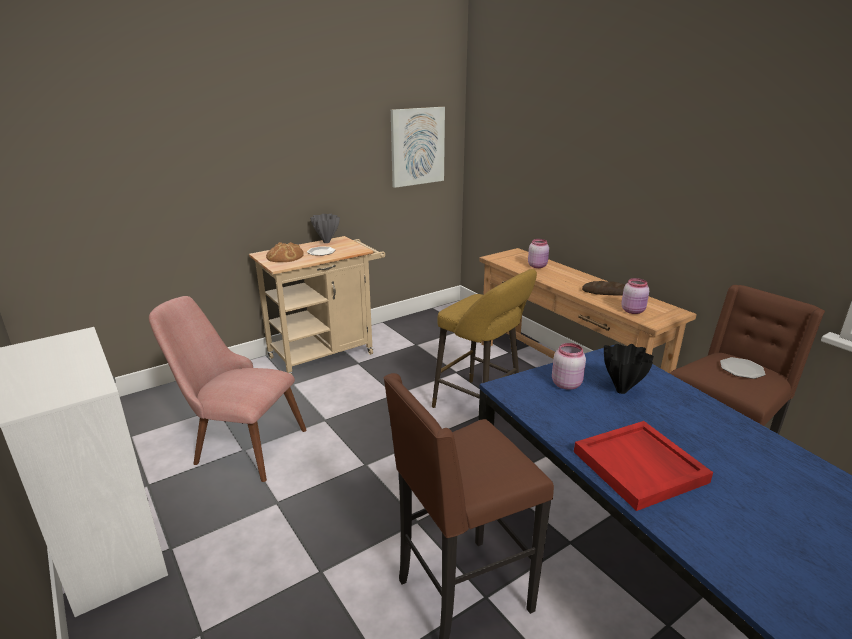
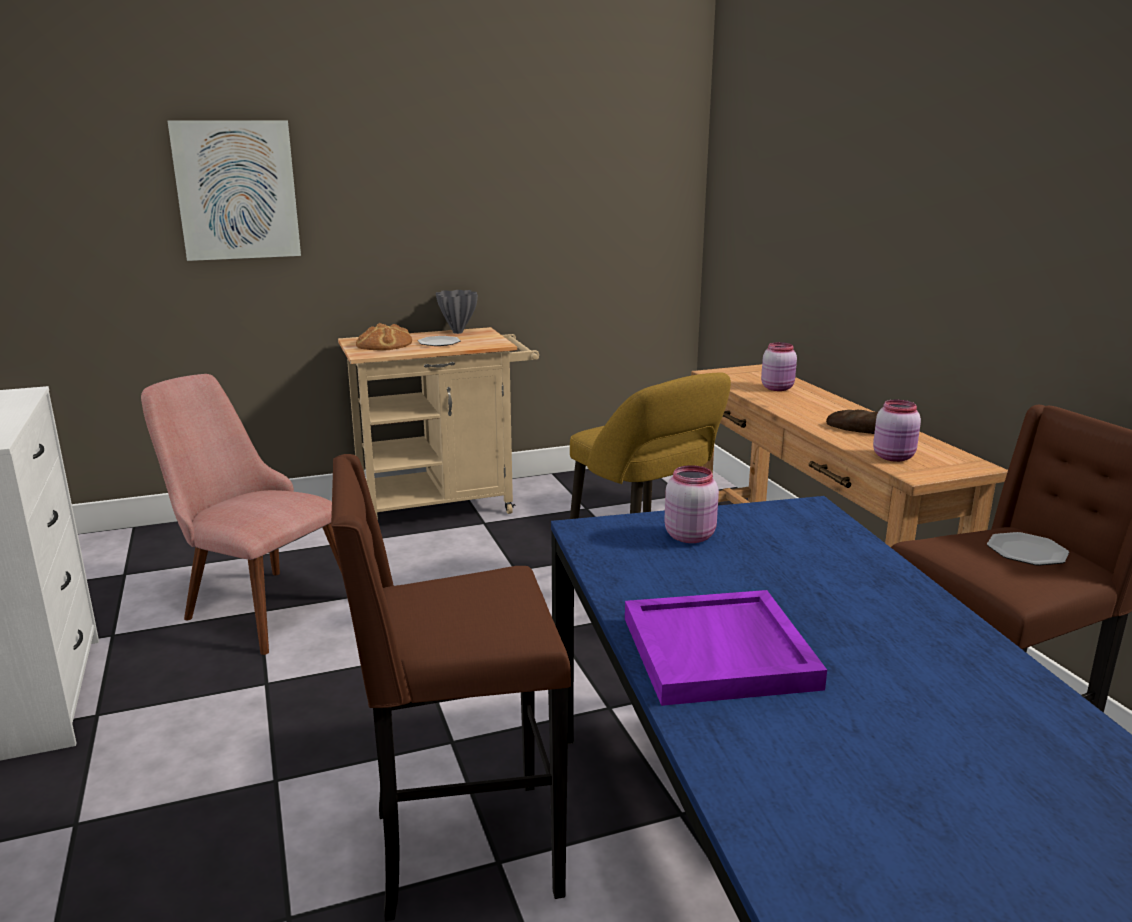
camera: 15 degrees right, 5 degrees down
(417, 146) = (620, 197): picture -> picture (236, 190)
(622, 391) = (777, 555): black vase -> none
(640, 467) = (720, 653): red tray -> purple tray

